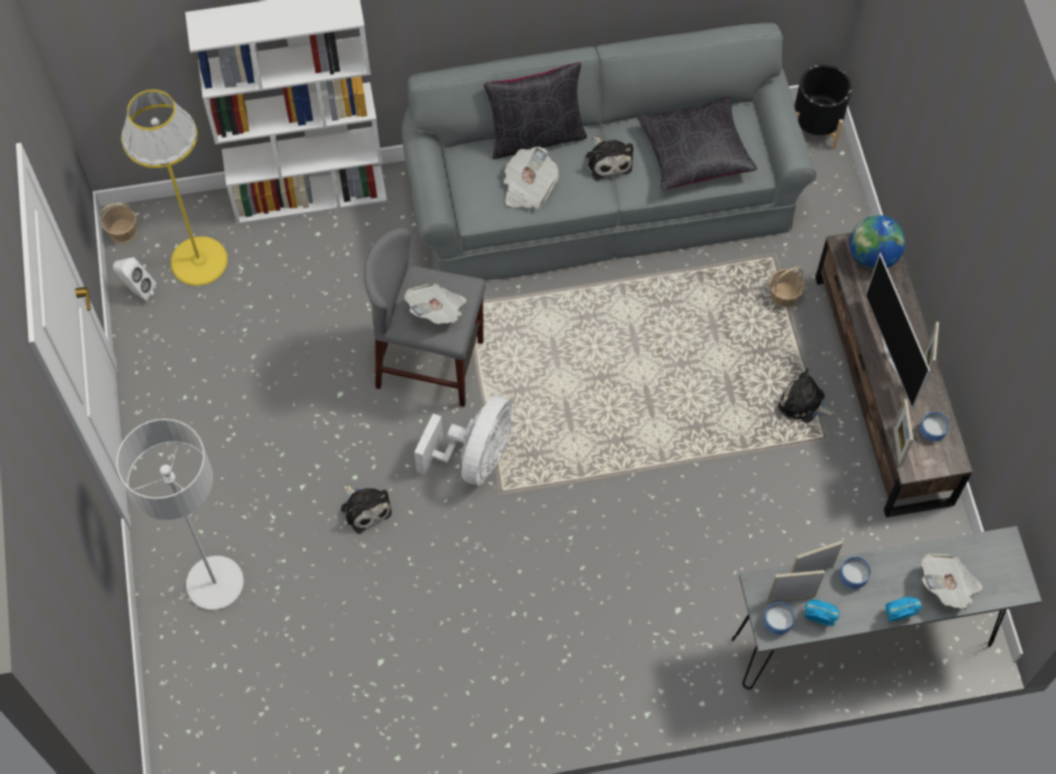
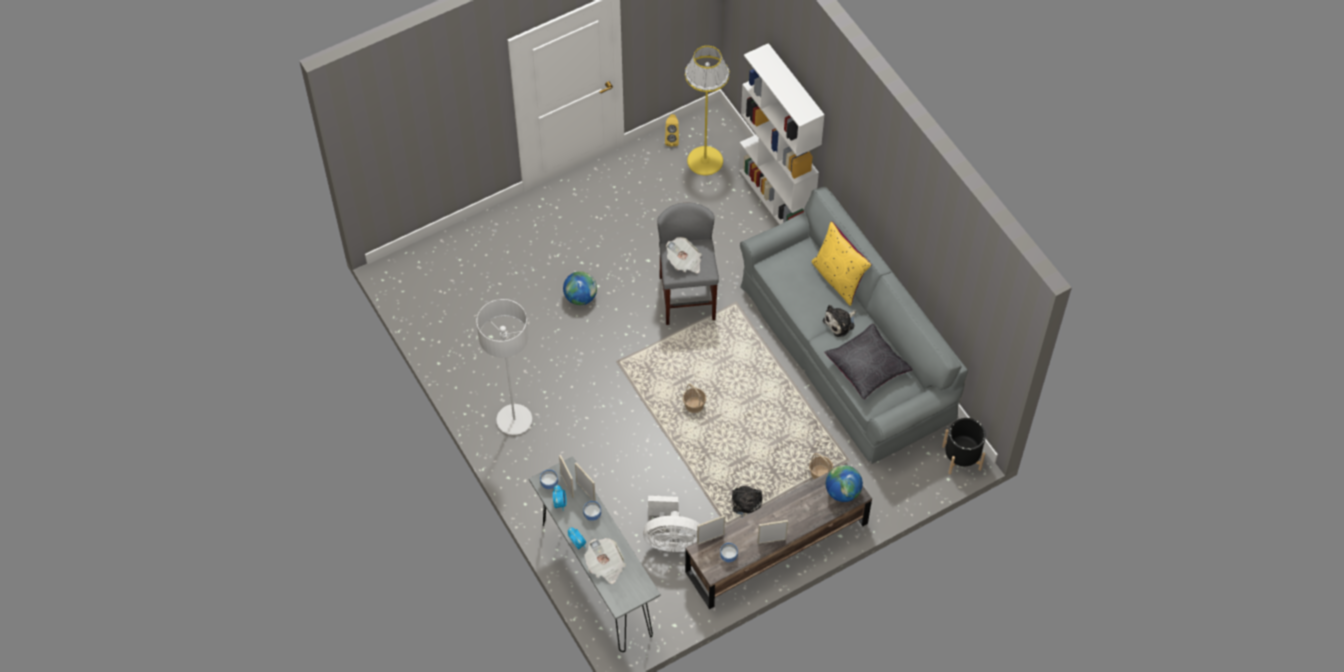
camera: 70 degrees right, 5 degrees down
(123, 231) = (708, 117): basket -> basket (694, 405)
(138, 291) = (672, 139): white speaker -> yellow speaker
(215, 583) = (507, 243): grey floor lamp -> grey floor lamp (514, 420)
(365, 508) = (580, 297): plush toy -> globe
(475, 458) = (634, 341): white fan -> white fan (671, 540)
(528, 188) = (799, 286): newspaper -> none
(536, 136) = (838, 279): black pillow -> yellow pillow
(892, 355) = (774, 521): television -> none

